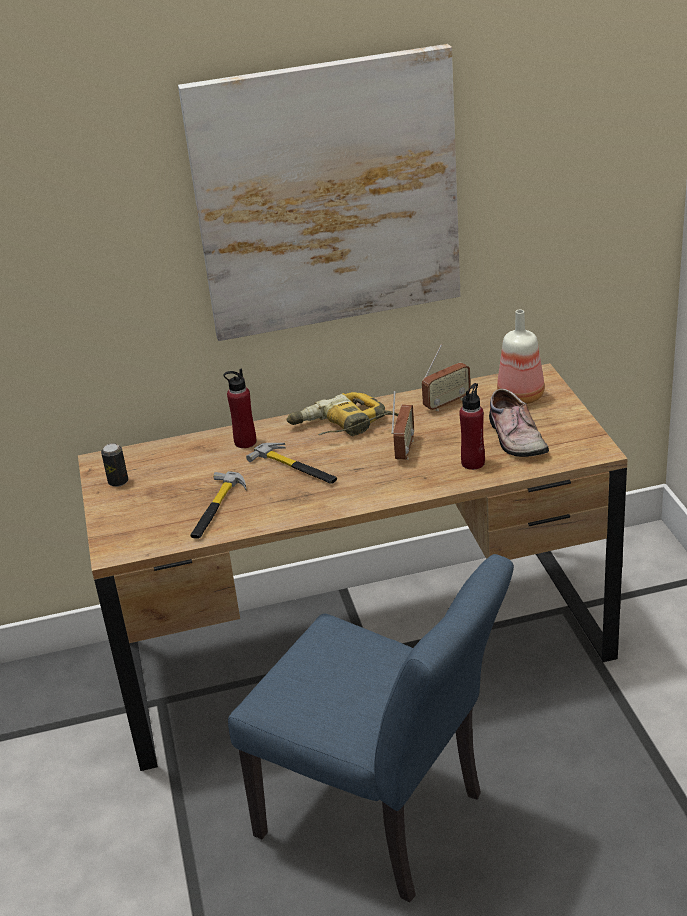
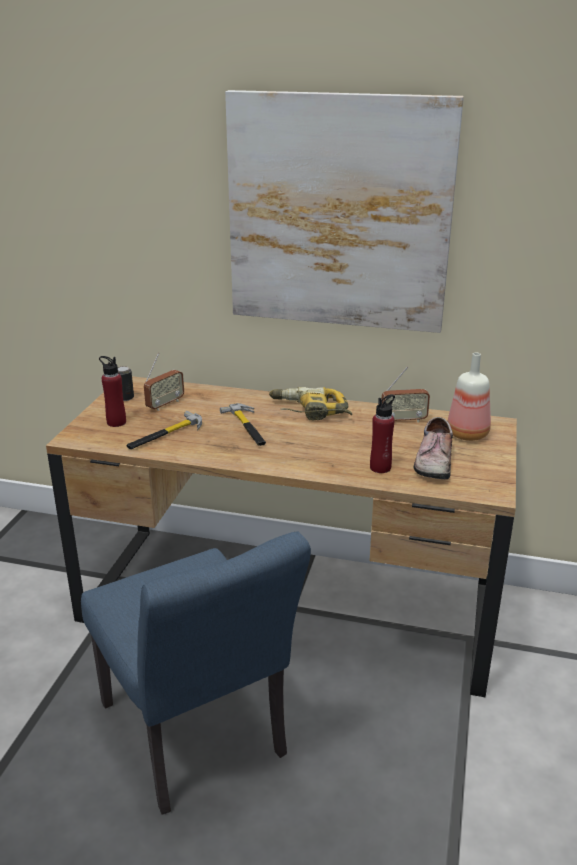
camera: 25 degrees right, 5 degrees down
(245, 442) = (232, 400): red bottle -> red bottle (116, 422)
(404, 449) = (337, 441): radio -> radio (165, 404)

